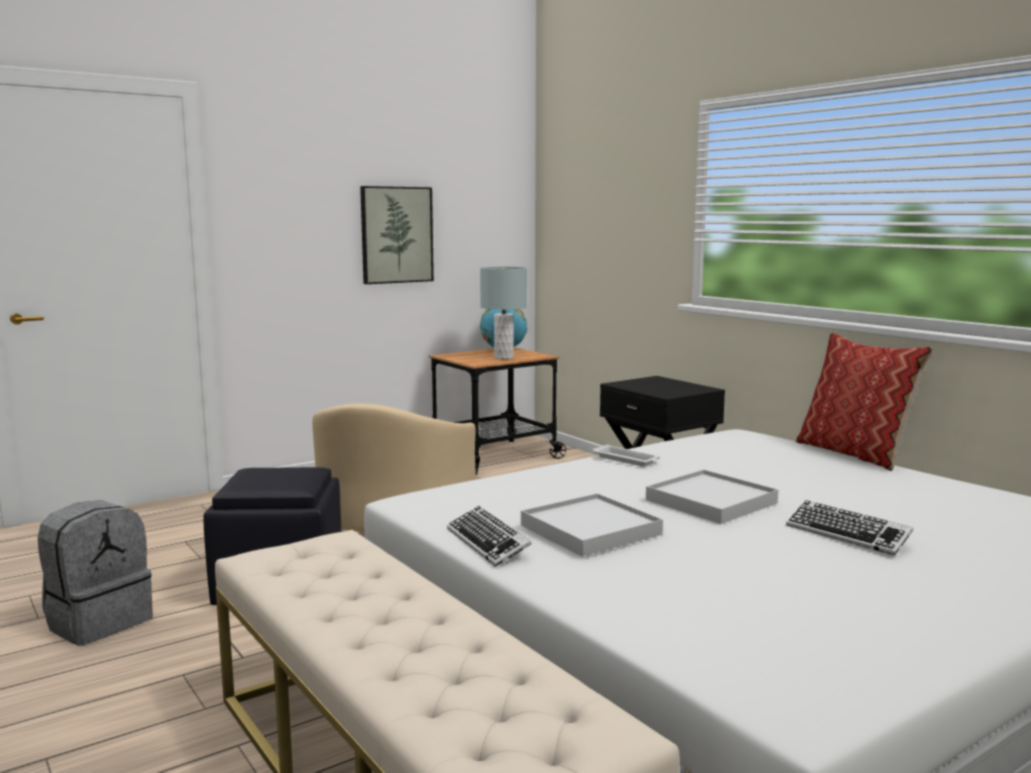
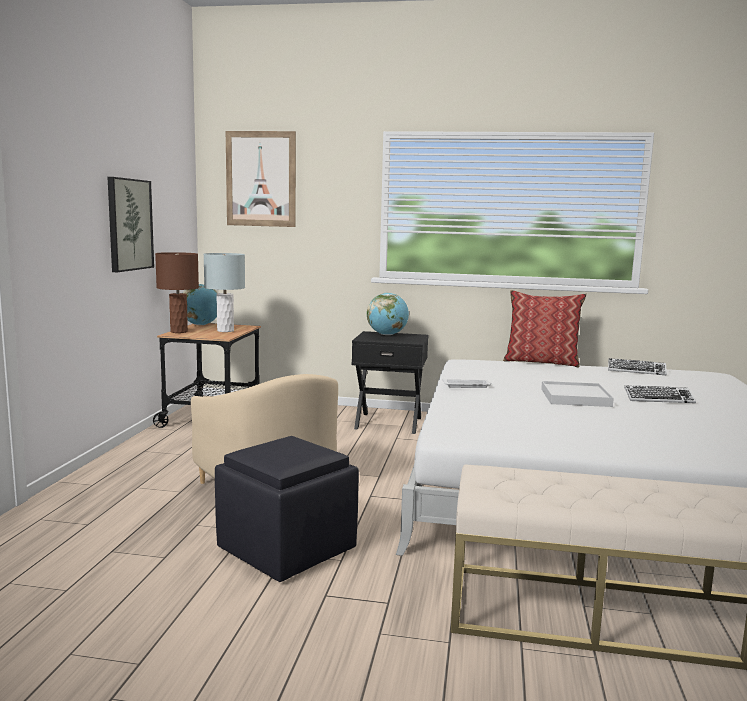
camera: 45 degrees left, 0 degrees up
(99, 622) = (210, 637): grey backpack -> none
(459, 354) = (179, 331): none -> brown table lamp
(488, 543) = (561, 446): keyboard -> keyboard (636, 371)
(584, 176) = (261, 179): none -> picture
(590, 530) = (579, 425): white tray -> none
(666, 383) = (387, 335): none -> globe

